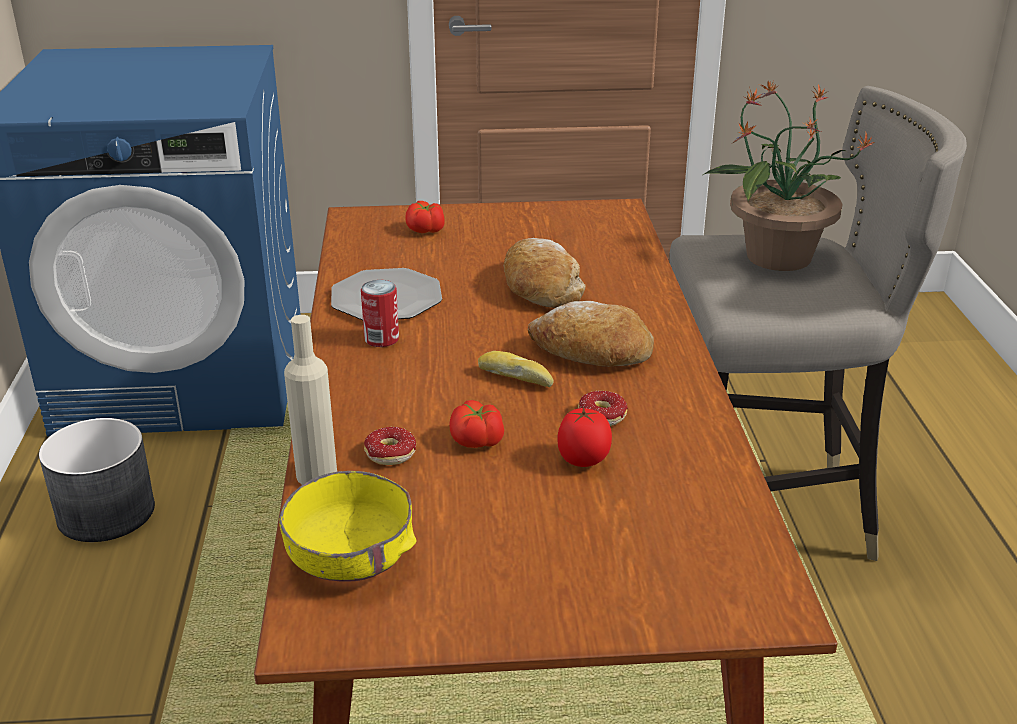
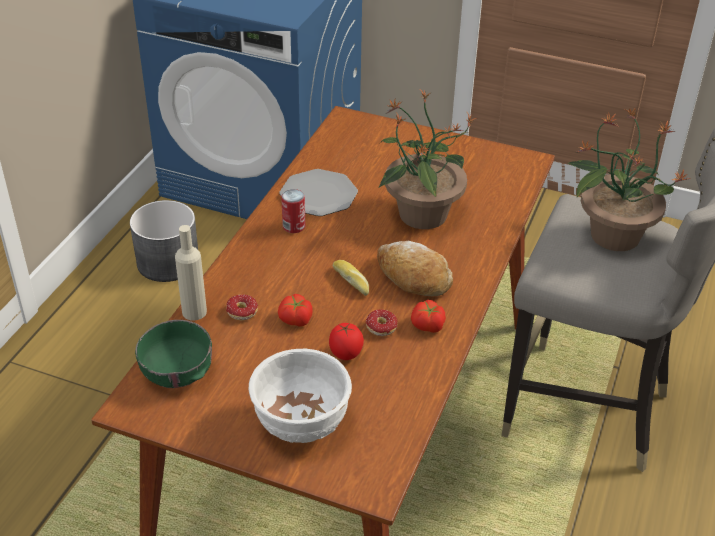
camera: 25 degrees right, 10 degrees up
(349, 557) = (177, 370): yellow bowl -> green bowl
(425, 230) = (382, 144): tomato -> tomato (427, 325)
(540, 287) = (421, 215): bread -> potted plant
(597, 564) = (301, 423): none -> white bowl

